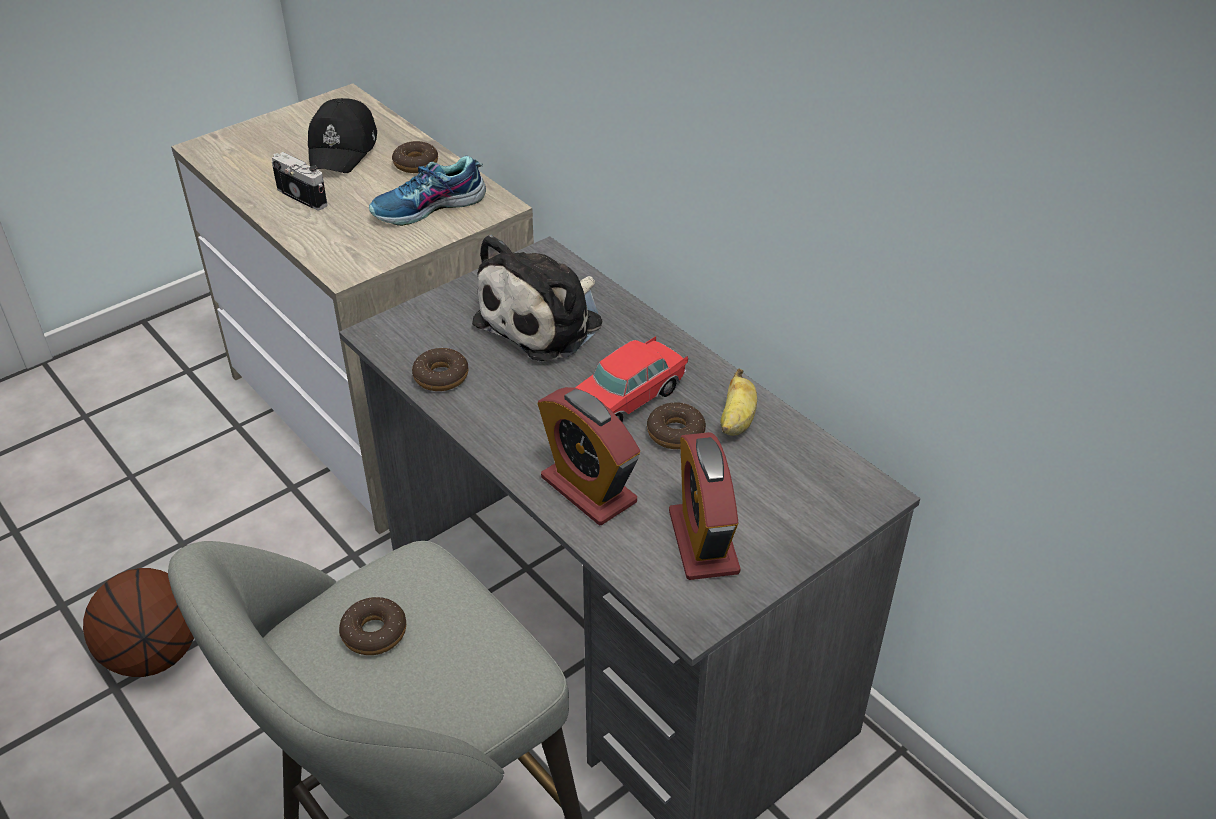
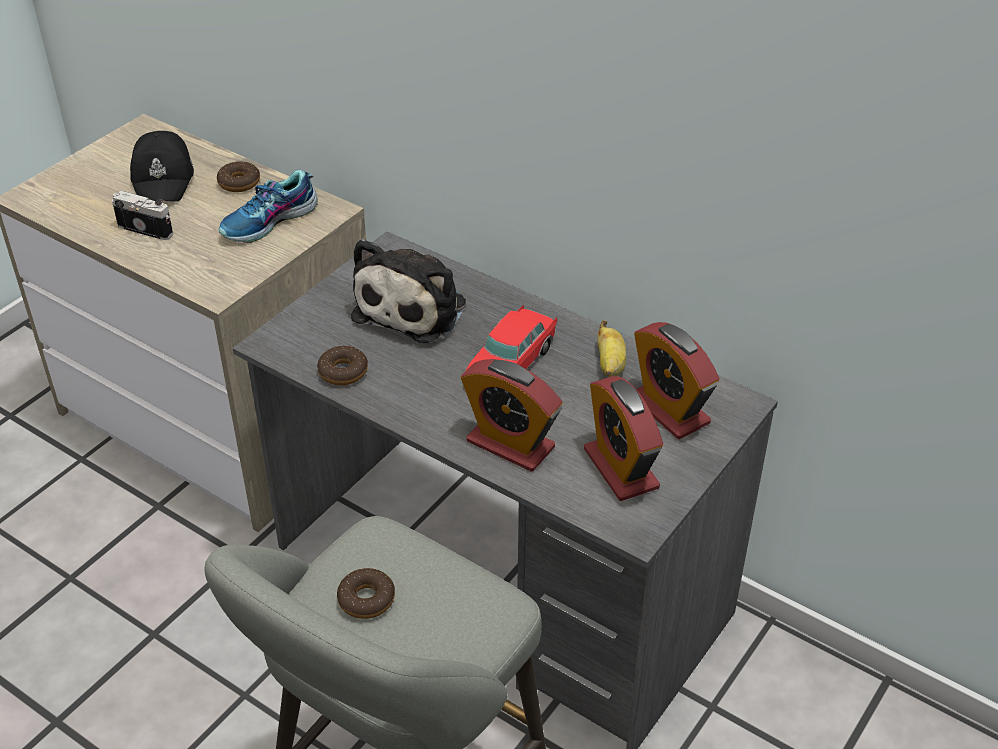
camera: 15 degrees left, 0 degrees up
(153, 653) = (82, 683): basketball -> none
(675, 433) = (564, 384): donut -> none
(786, 485) = (669, 410): none -> alarm clock

